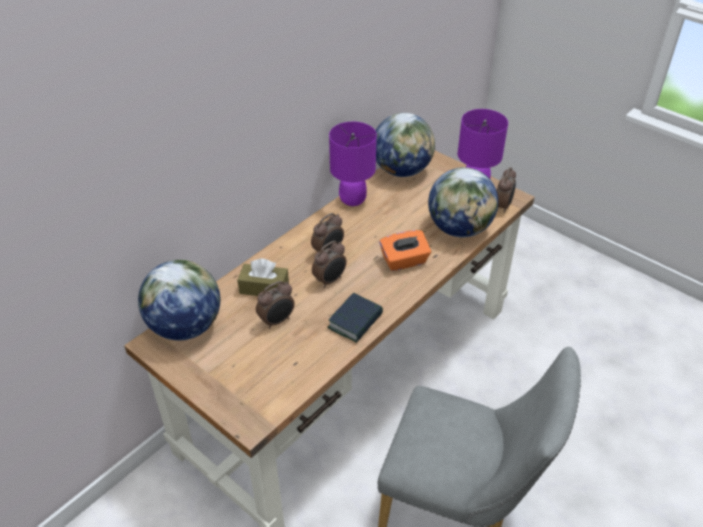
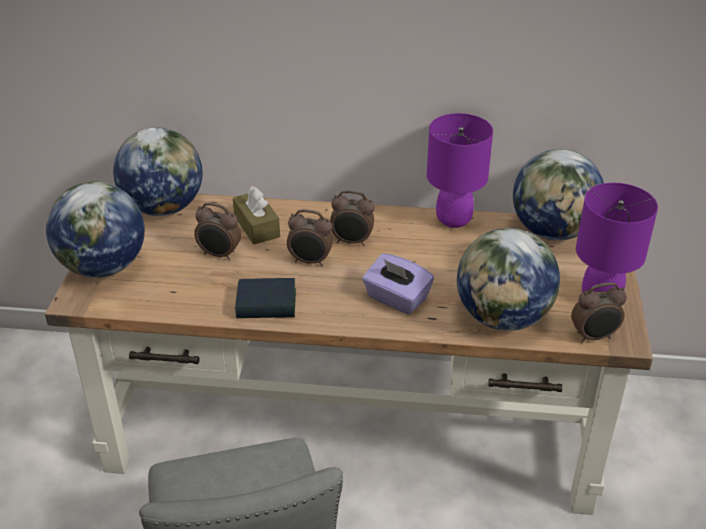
camera: 55 degrees right, 5 degrees down
(226, 392) = (103, 267): none -> globe
(404, 261) = (396, 299): orange tissue box -> purple tissue box

